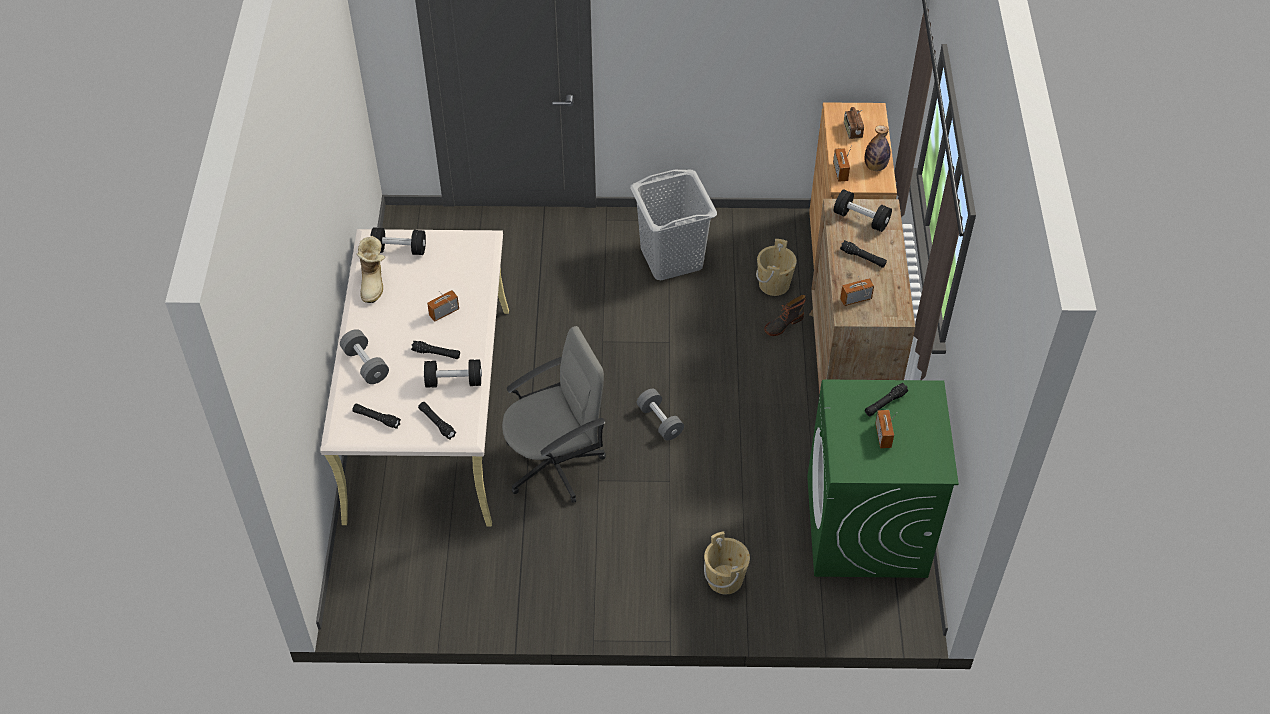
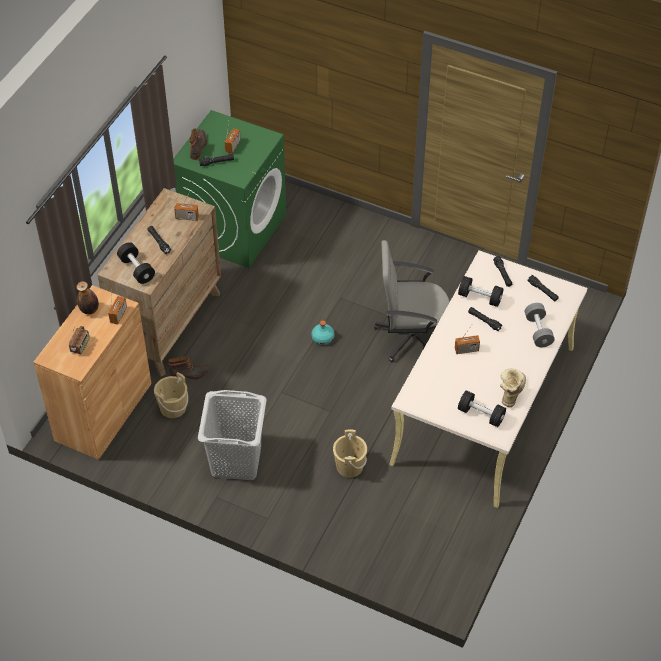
camera: 155 degrees left, 0 degrees up
(660, 421) = (323, 338): grey dumbbell -> turquoise bottle
(725, 579) = (340, 231): beige bucket -> beige bucket (349, 466)
(927, 418) = (198, 146): none -> boot

